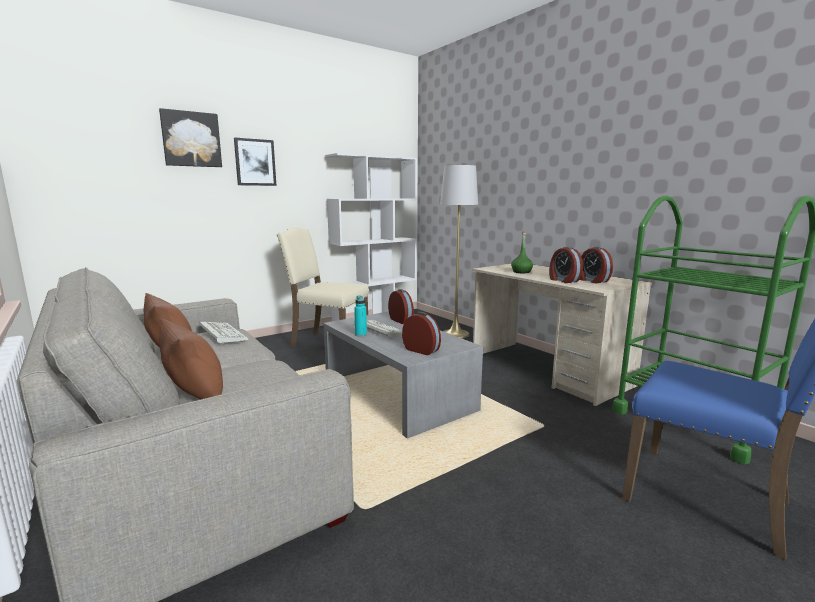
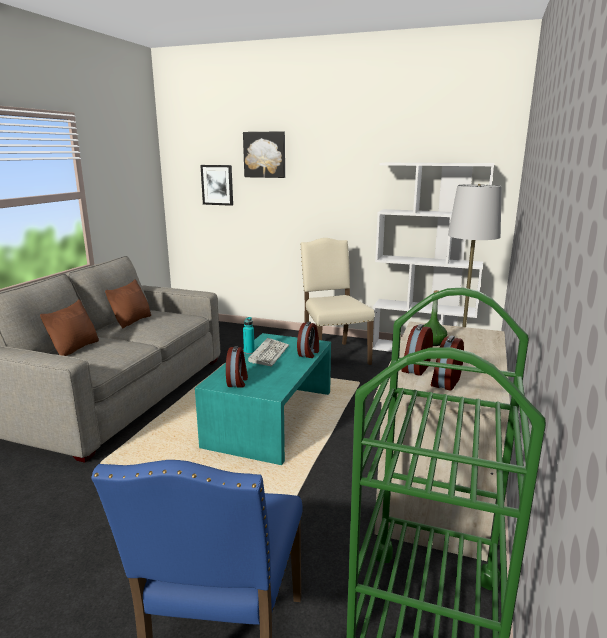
camera: 55 degrees right, 5 degrees up
(221, 334) = (174, 318): keyboard -> none
(255, 162) = (314, 172): picture -> picture (217, 185)
(396, 394) = (270, 418): grey coffee table -> turquoise coffee table

